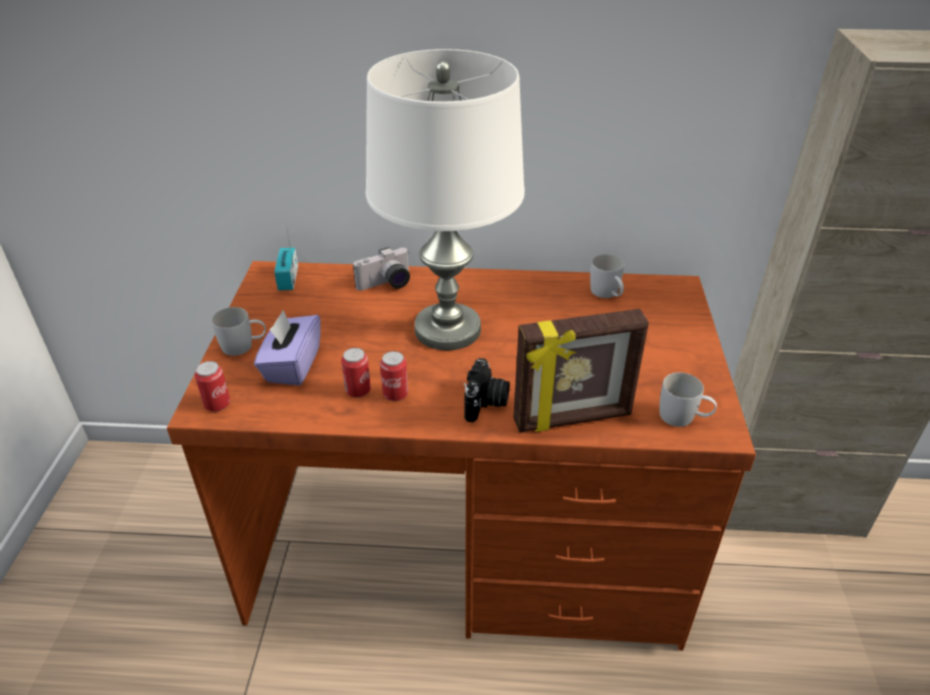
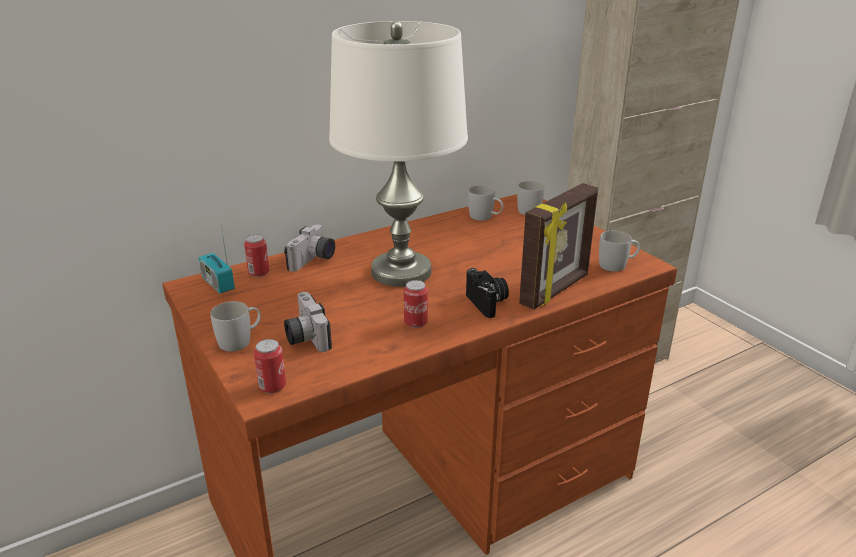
camera: 35 degrees left, 10 degrees down
(292, 365) = (305, 337): purple tissue box -> camera
(358, 390) = (383, 331): can -> can (259, 273)
(670, 302) = (530, 209): none -> white mug

